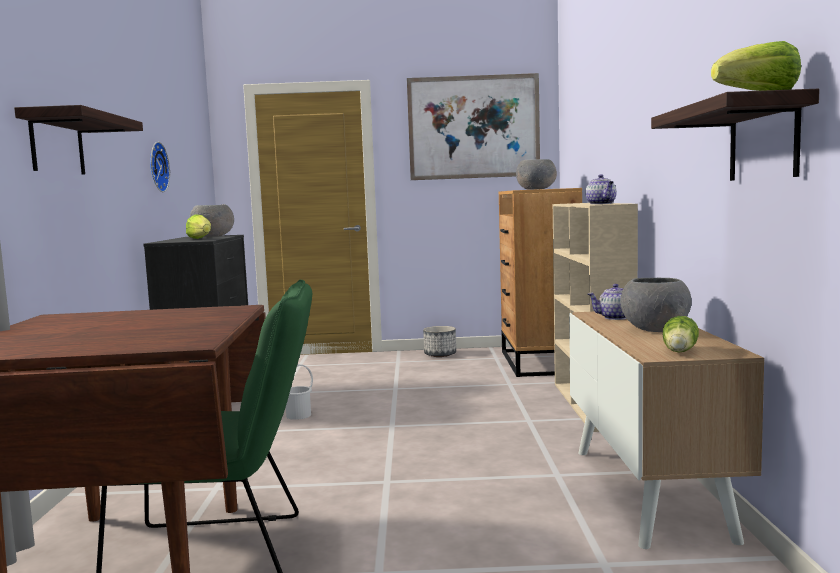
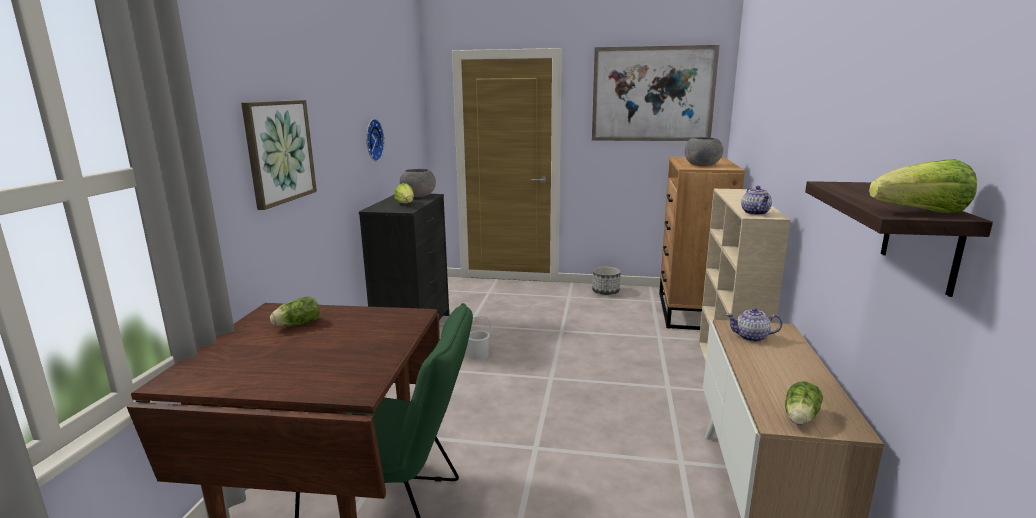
camera: 10 degrees right, 10 degrees up
(57, 144) = (279, 151): shelf -> picture
(90, 321) = (296, 324): none -> lettuce
(655, 329) = (784, 366): grey bowl -> none

